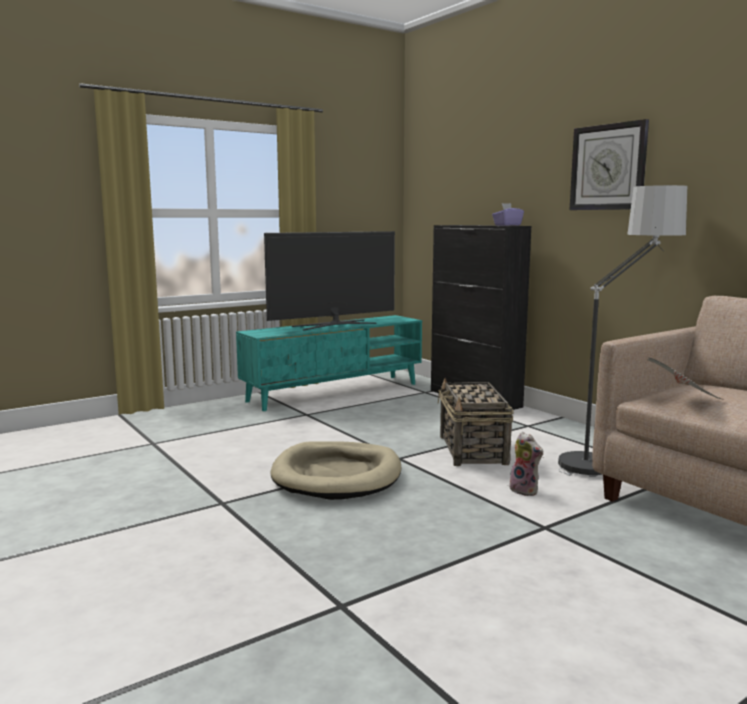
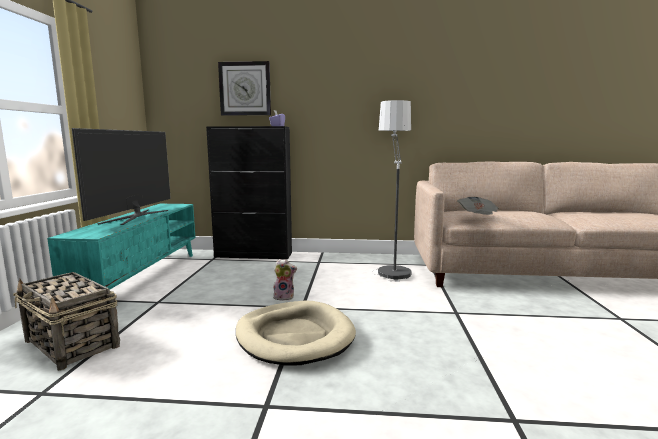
camera: 50 degrees left, 0 degrees up
(473, 450) = (328, 286): basket -> basket (72, 344)
(525, 490) = (403, 297): plush toy -> plush toy (284, 297)
(608, 167) = (346, 89): wall clock -> wall clock (245, 89)

